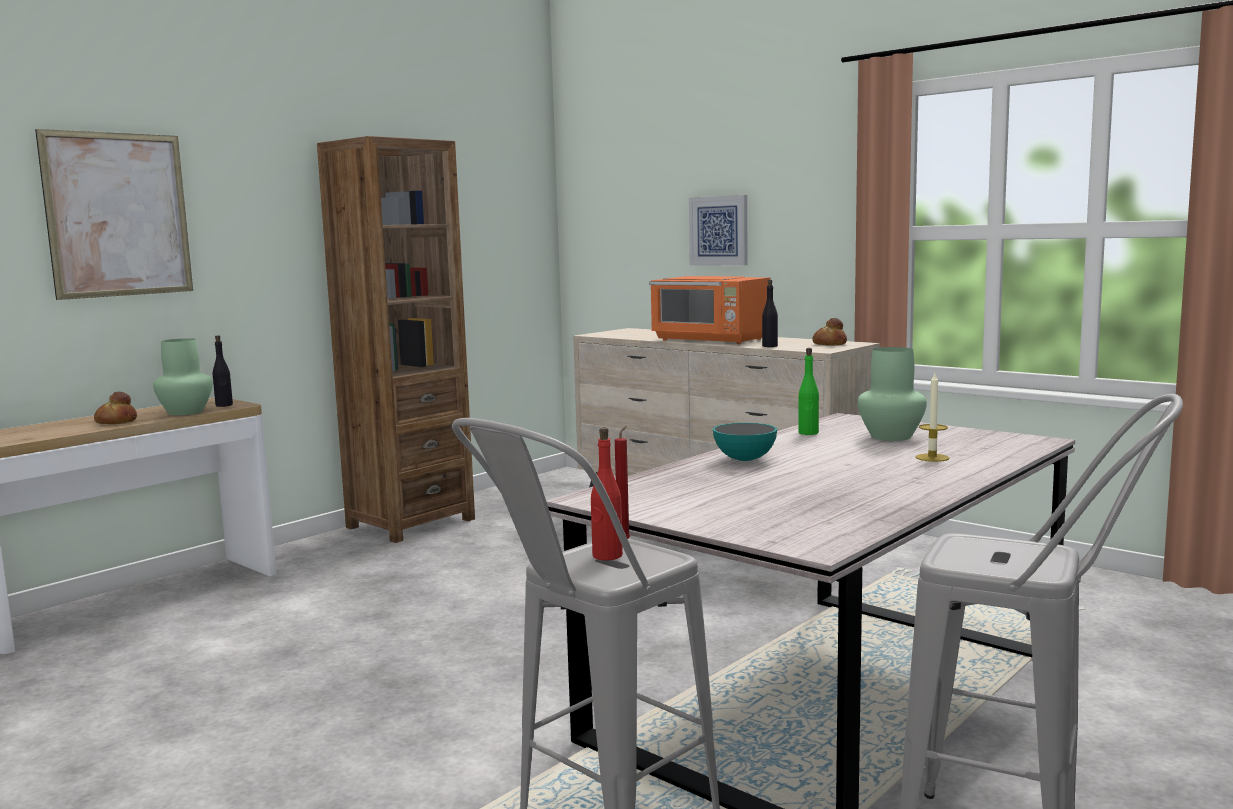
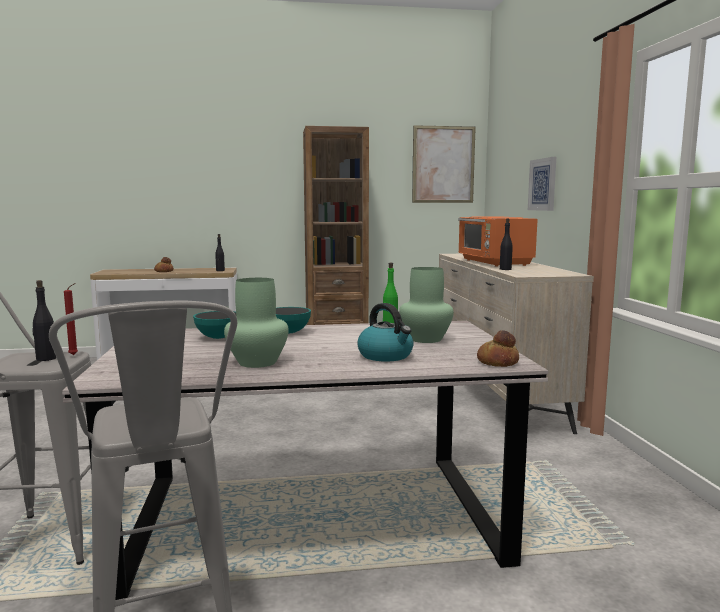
camera: 40 degrees right, 0 degrees up
(118, 215) = (190, 171): picture -> picture (443, 164)
(187, 412) = (197, 271): green vase -> green vase (258, 362)
(607, 556) = (46, 358): red bottle -> black bottle
(702, 482) = (218, 338): none -> bowl
(829, 344) = (551, 272): bread -> bread (497, 362)
(932, 458) = (386, 356): candle -> kettle

